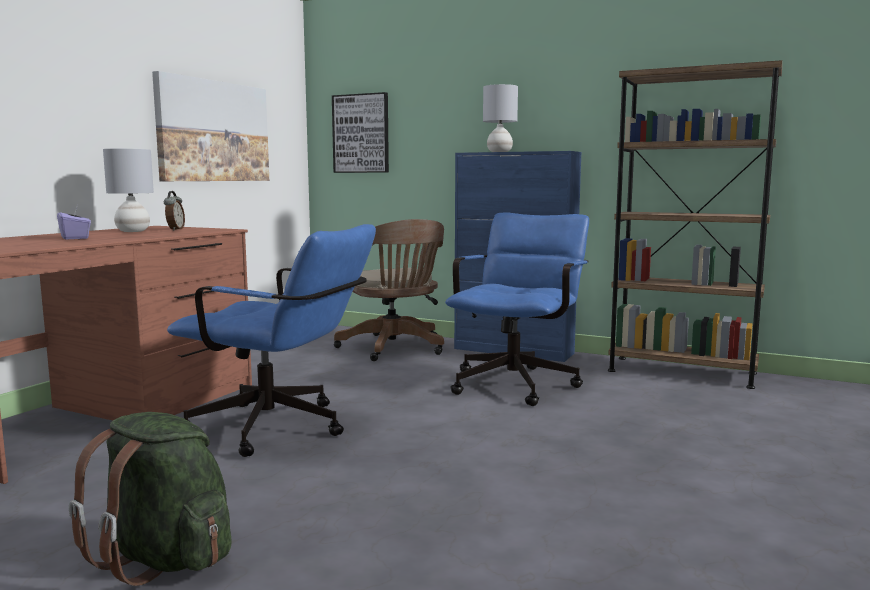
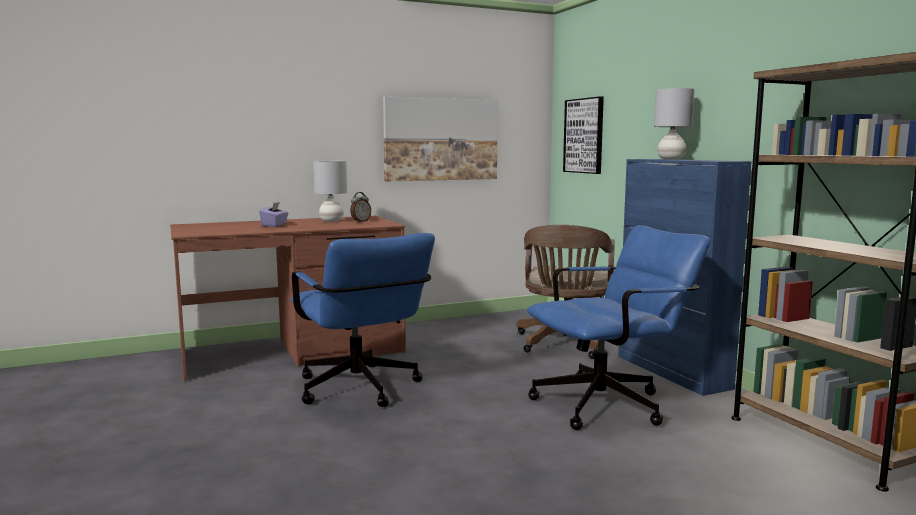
camera: 40 degrees right, 0 degrees up
(164, 558) = (164, 452): green backpack -> none

